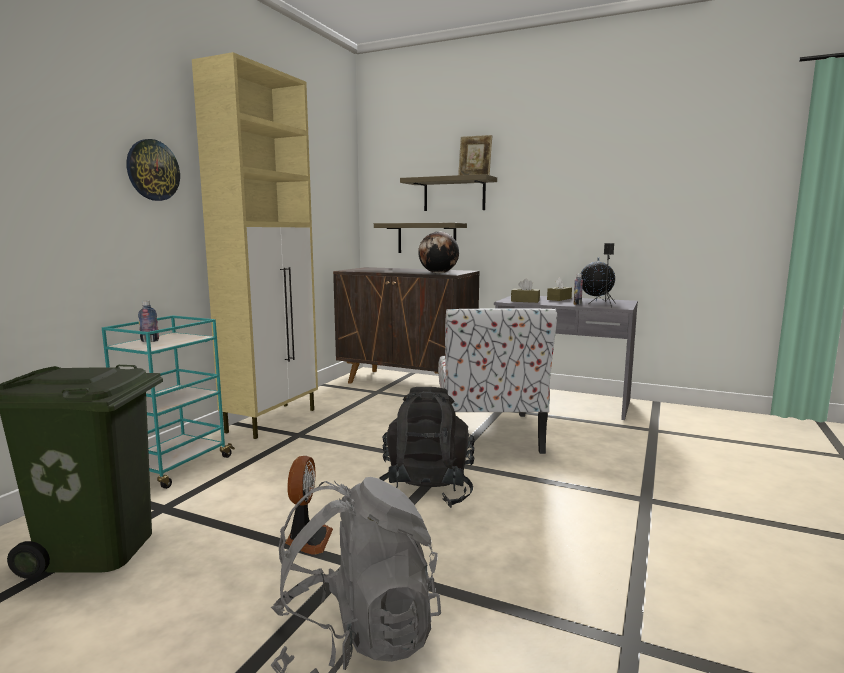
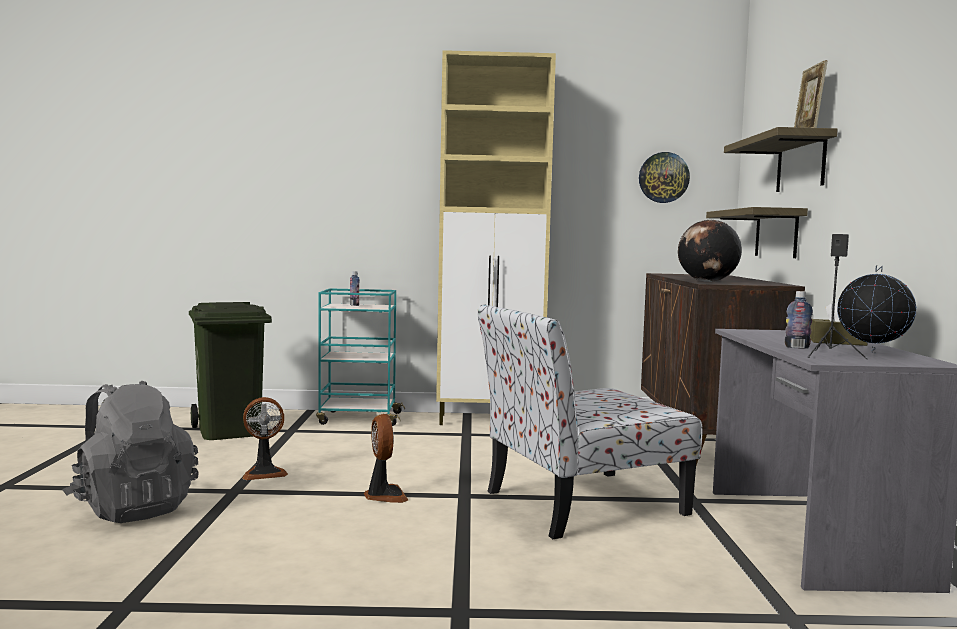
camera: 65 degrees right, 5 degrees down
(152, 170) = (397, 165): wall clock -> wall clock (663, 177)
(426, 490) = (384, 495): black backpack -> fan
(525, 301) = (761, 334): brown tissue box -> none

